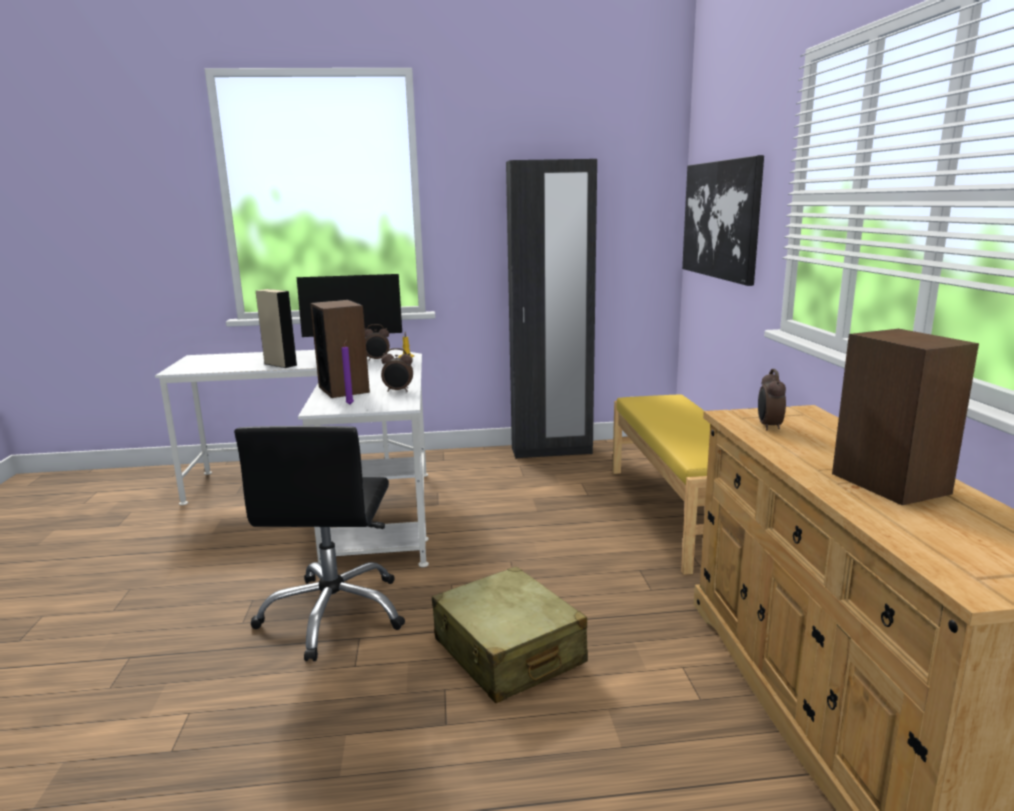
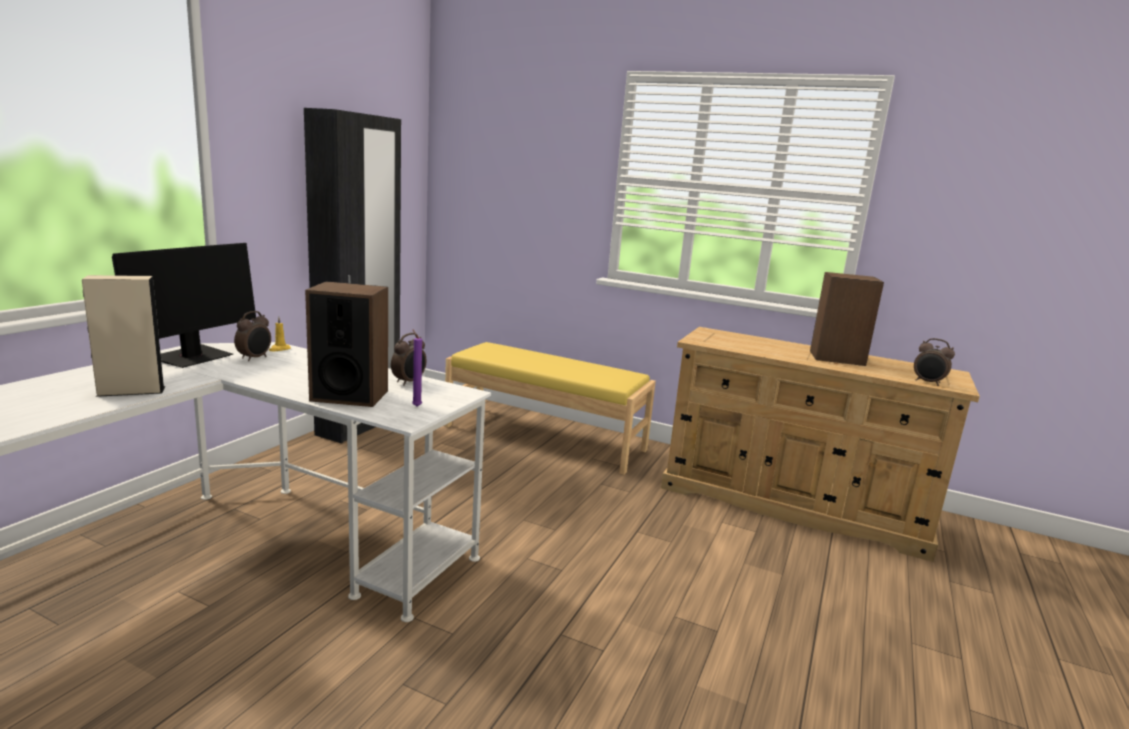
camera: 60 degrees left, 0 degrees up
(334, 614) = (502, 635): black office chair -> none
(508, 652) = (651, 571): beige suitcase -> none
(720, 219) = (502, 187): picture -> none
(768, 426) = (727, 343): alarm clock -> alarm clock (928, 382)

